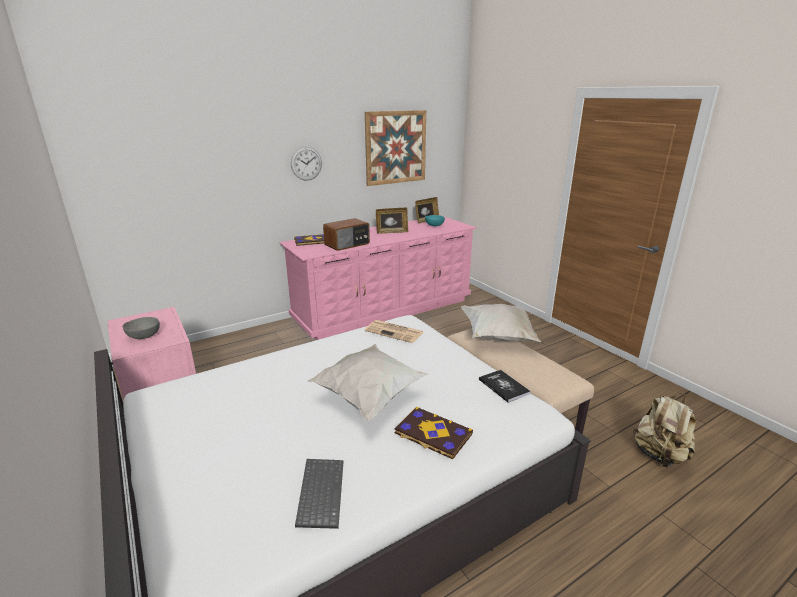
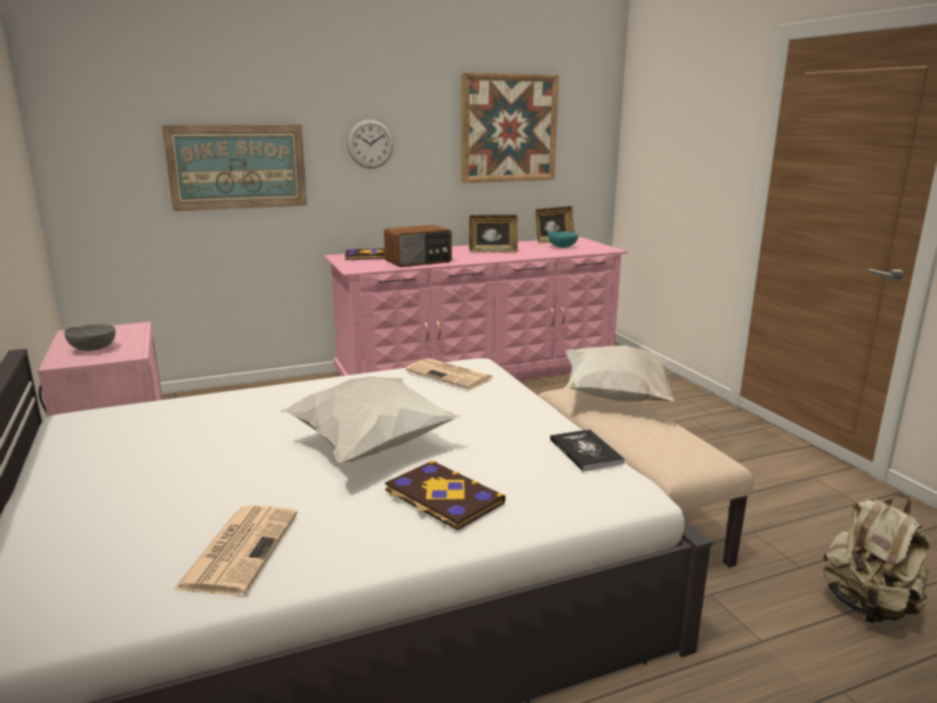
camera: 10 degrees right, 5 degrees down
(216, 185) = (237, 167): none -> picture
(319, 492) = (240, 548): keyboard -> newspaper

